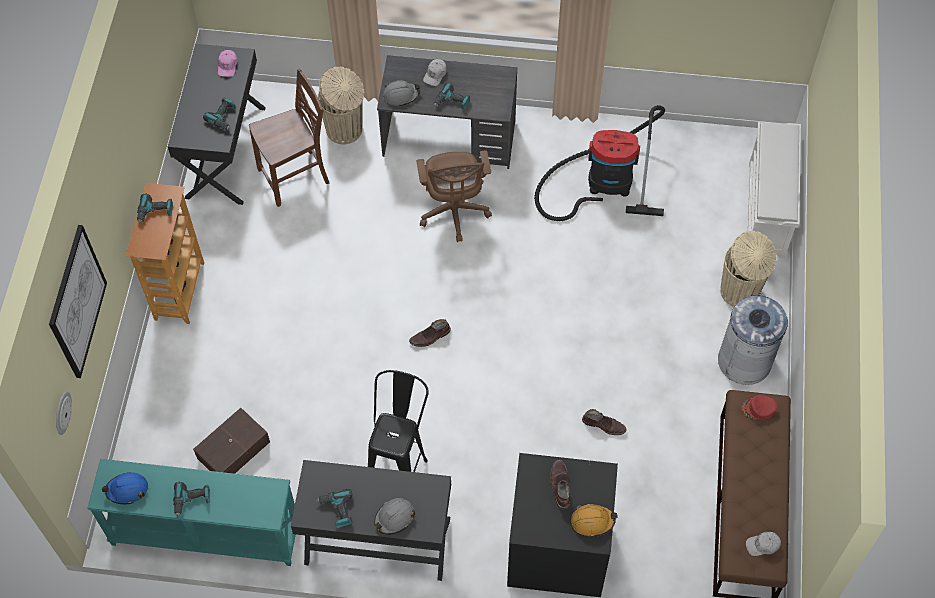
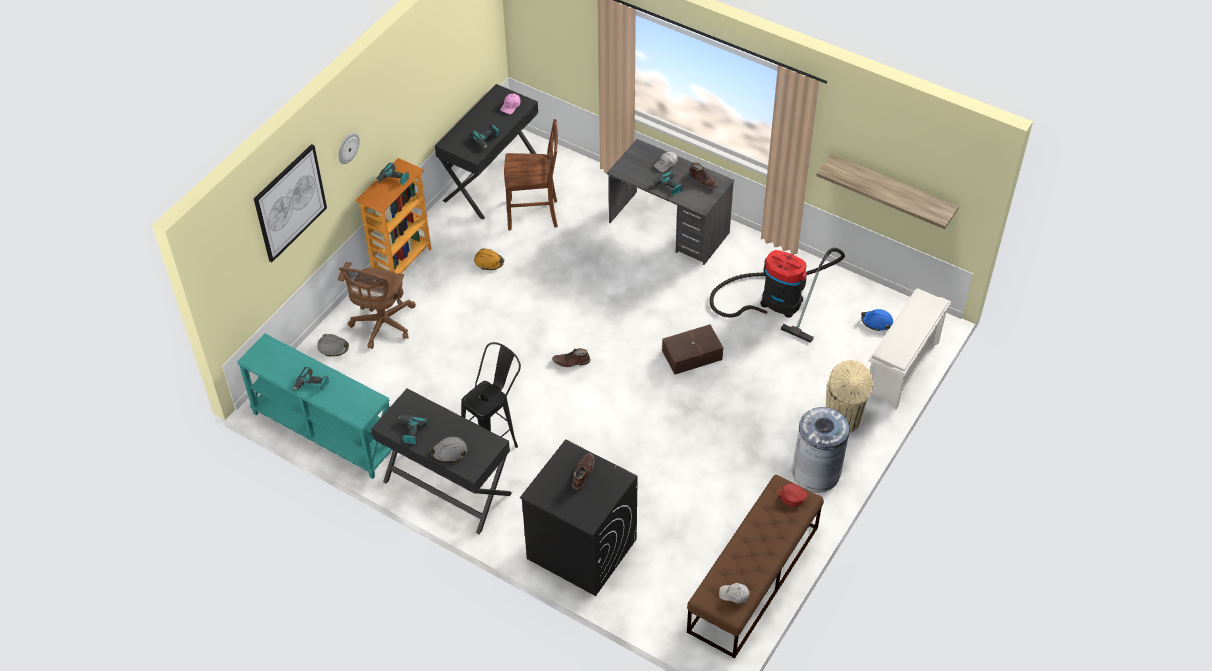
camera: 25 degrees right, 10 degrees down
(62, 412) = (244, 277): wall clock -> wall clock (348, 147)
(127, 490) = (271, 360): blue hard hat -> blue hard hat (877, 322)
(232, 450) = (377, 383): brown storage box -> brown storage box (691, 354)
(345, 130) = (591, 194): beige trash can -> none
(401, 95) = (630, 169): grey hard hat -> grey hard hat (333, 348)
(454, 212) = (642, 281): brown office chair -> brown office chair (381, 325)
(592, 521) = (592, 507): orange hard hat -> orange hard hat (489, 262)
(604, 425) = (672, 475): brown boot -> brown boot (704, 181)
(710, 26) = (892, 189): none -> shelf

